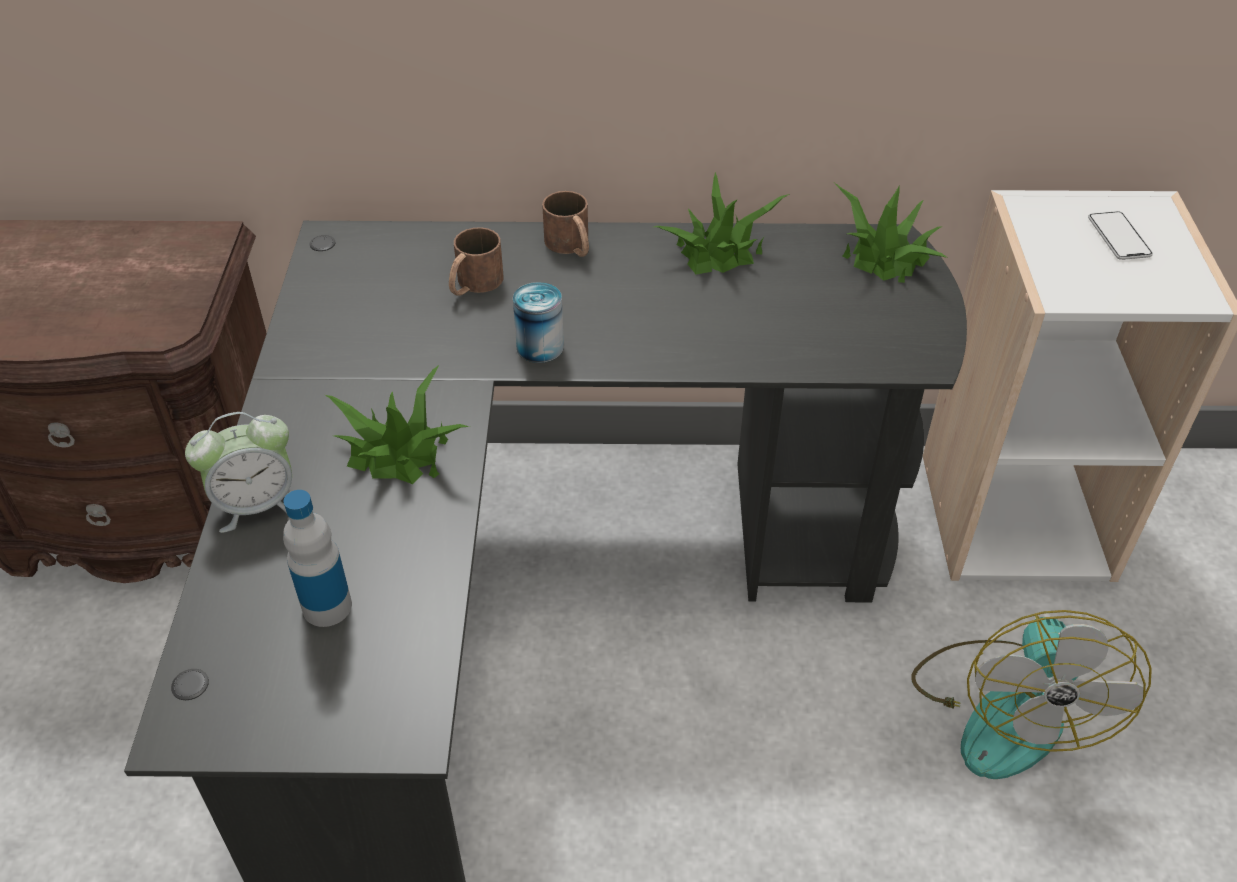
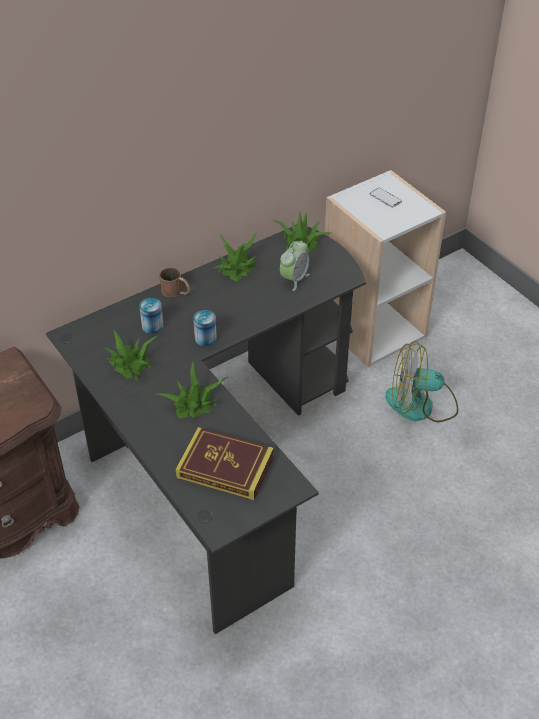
camera: 35 degrees left, 0 degrees up
(257, 505) = (160, 449): alarm clock -> alarm clock (294, 279)
(327, 606) = (225, 467): bottle -> book
(371, 331) = (131, 364): none -> potted plant
(473, 284) = (152, 326): brown mug -> can
(1006, 709) = (421, 405): fan -> fan turned 120 degrees clockwise

